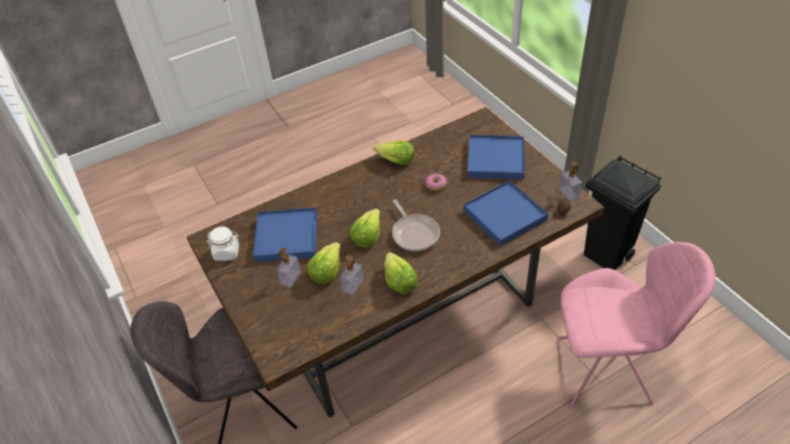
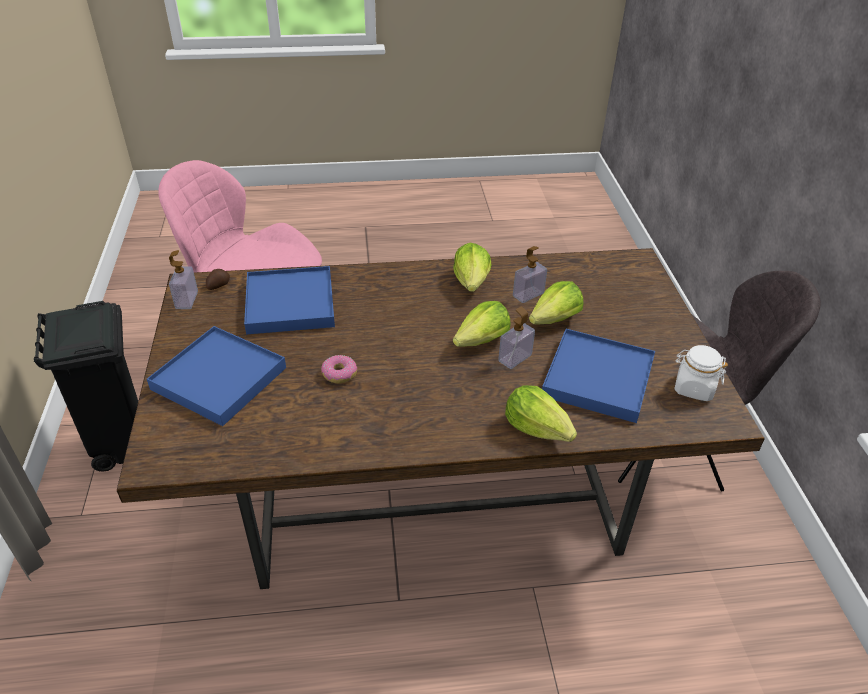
camera: 160 degrees left, 5 degrees down
(290, 278) = (604, 326): soap dispenser -> soap dispenser (515, 358)
(395, 161) = (368, 439): lettuce -> lettuce (537, 428)
(414, 233) = (418, 322): frying pan -> none

